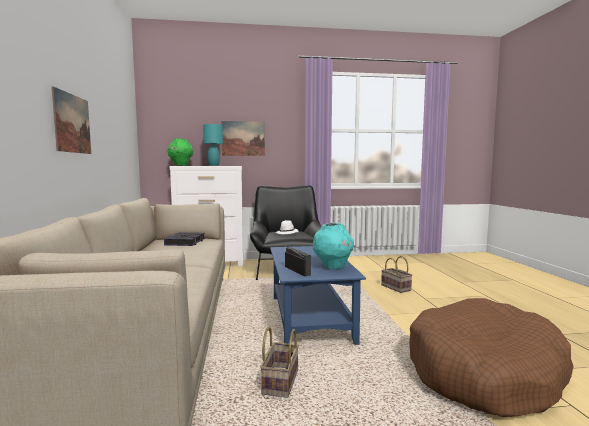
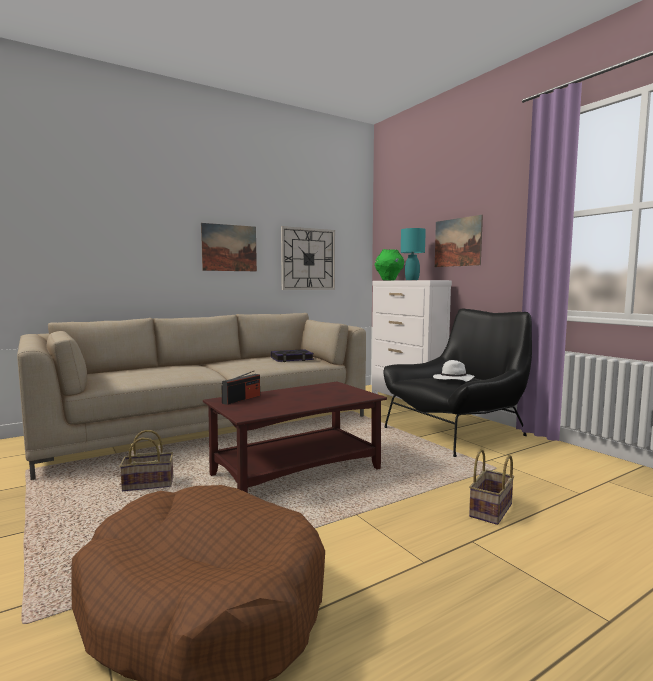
camera: 65 degrees right, 0 degrees up
(114, 142) = (308, 259): none -> wall clock
(309, 318) = (297, 472): blue coffee table -> brown coffee table
(333, 267) = (269, 408): turquoise vase -> none

